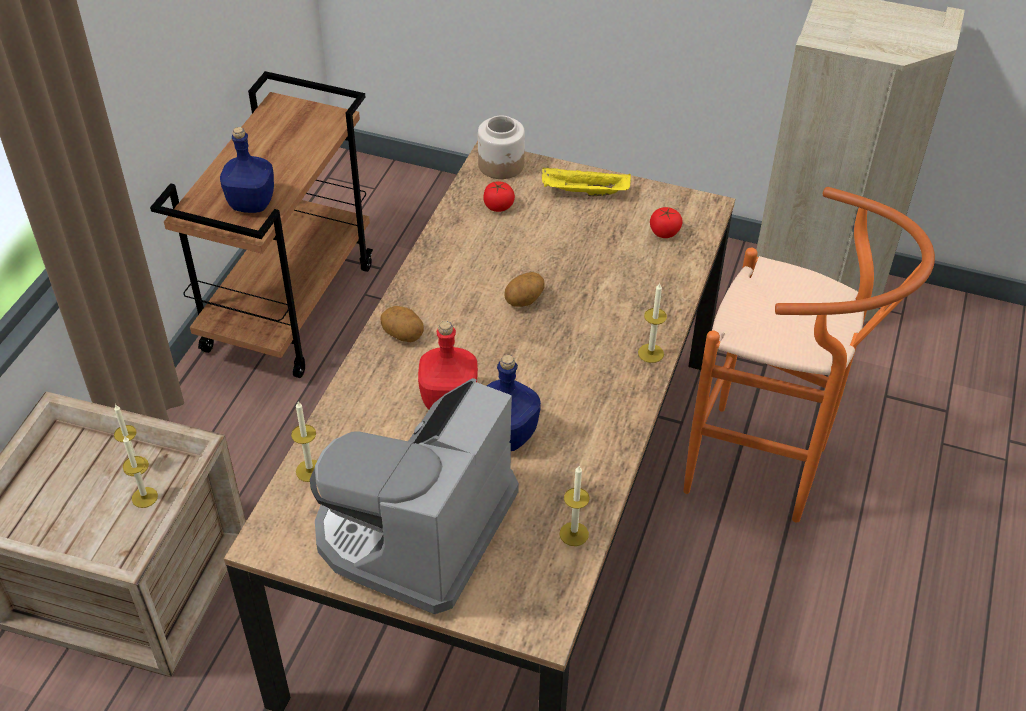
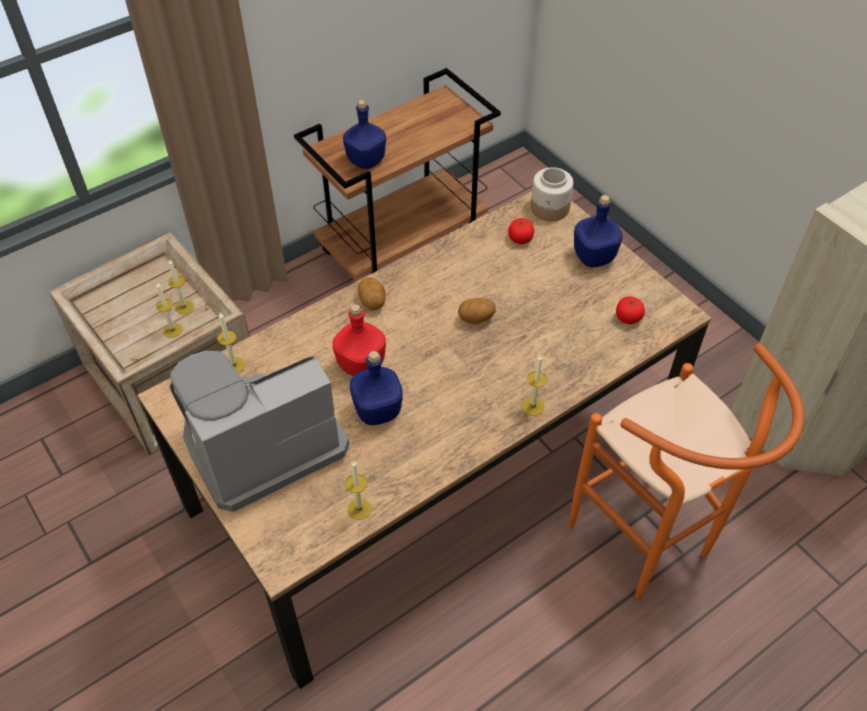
camera: 35 degrees right, 5 degrees up
(583, 192) = (593, 257): yellow tray -> blue bottle

